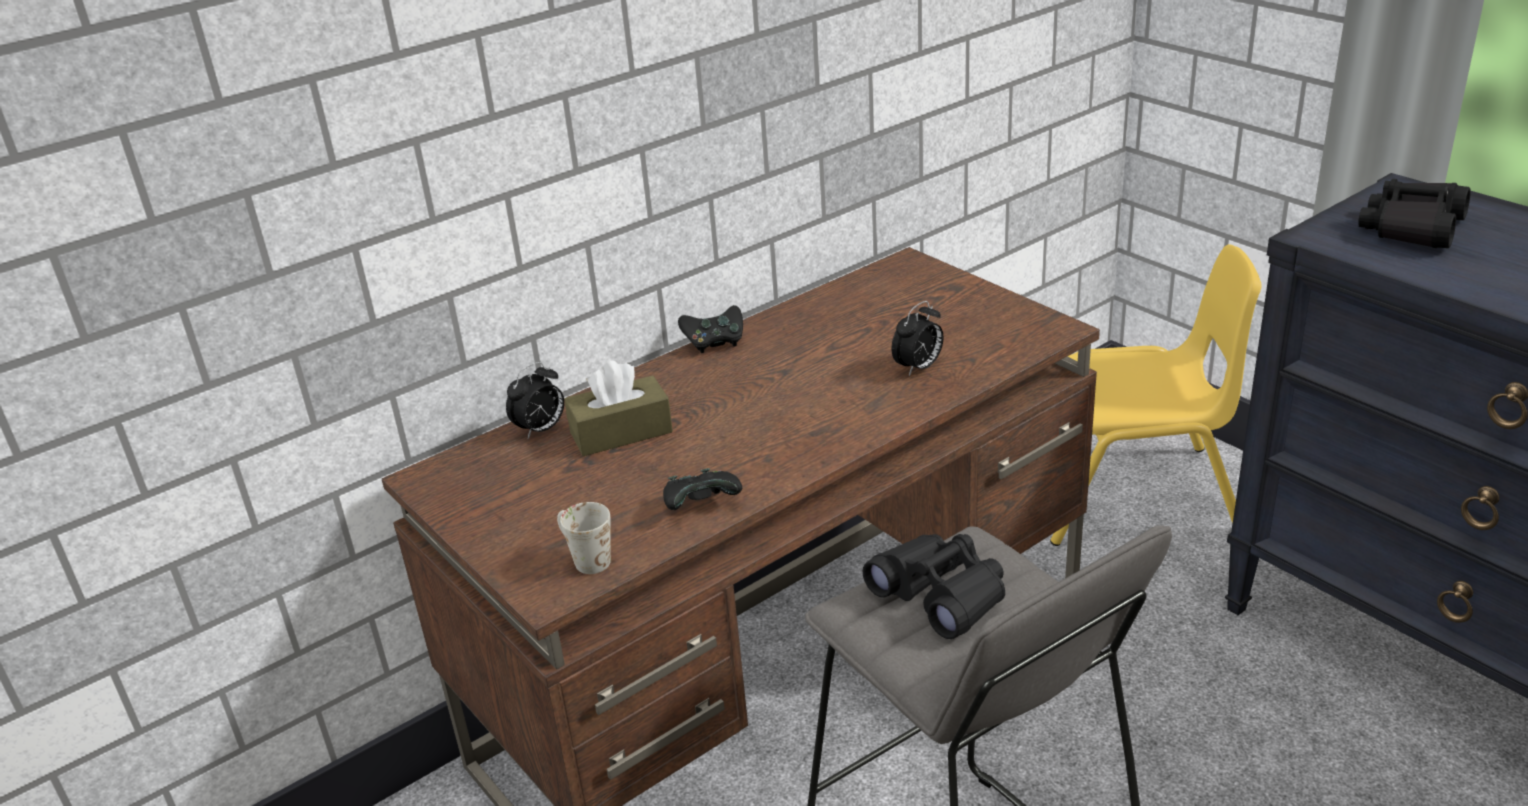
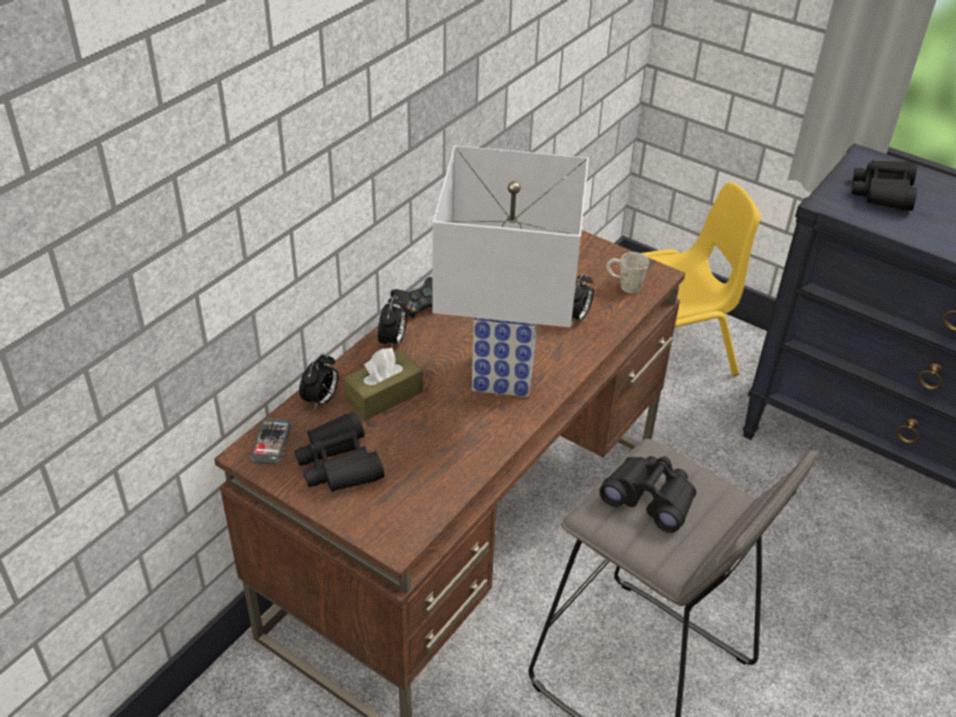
camera: 20 degrees left, 10 degrees up
(456, 468) = (271, 442): none -> phone
(525, 499) = (339, 463): none -> black binoculars
(584, 558) = (408, 509): white mug -> white mug (624, 285)
(663, 376) = (393, 341): none -> alarm clock
(701, 505) = (472, 453): black game controller -> none
(783, 424) = (501, 376): none -> white table lamp

